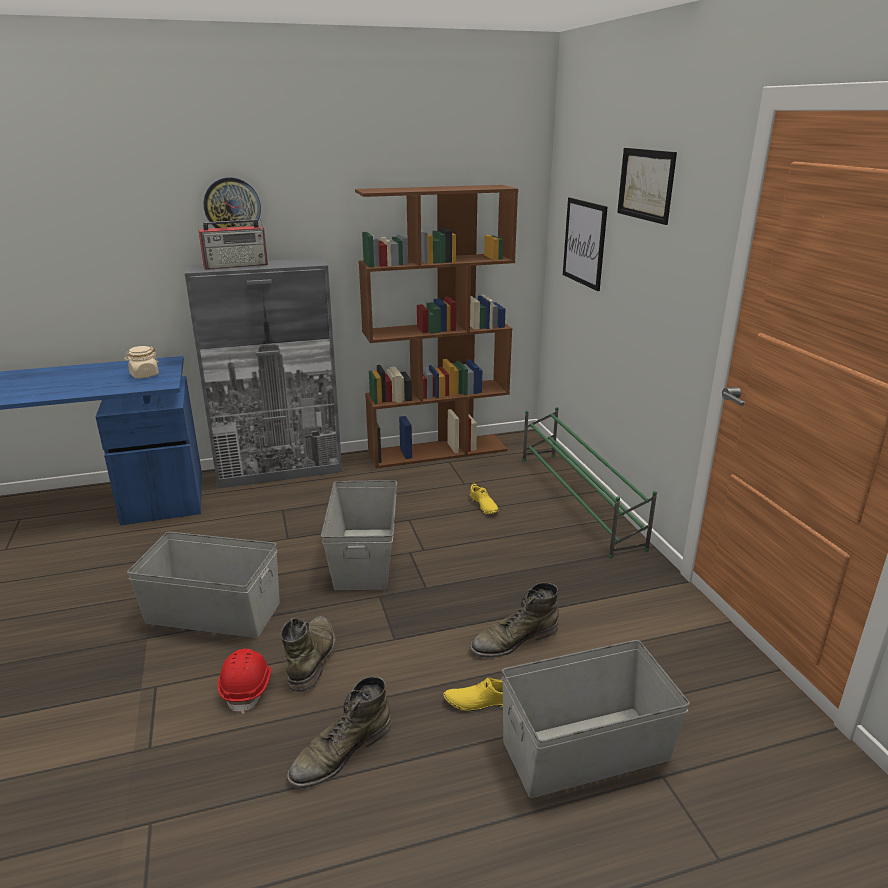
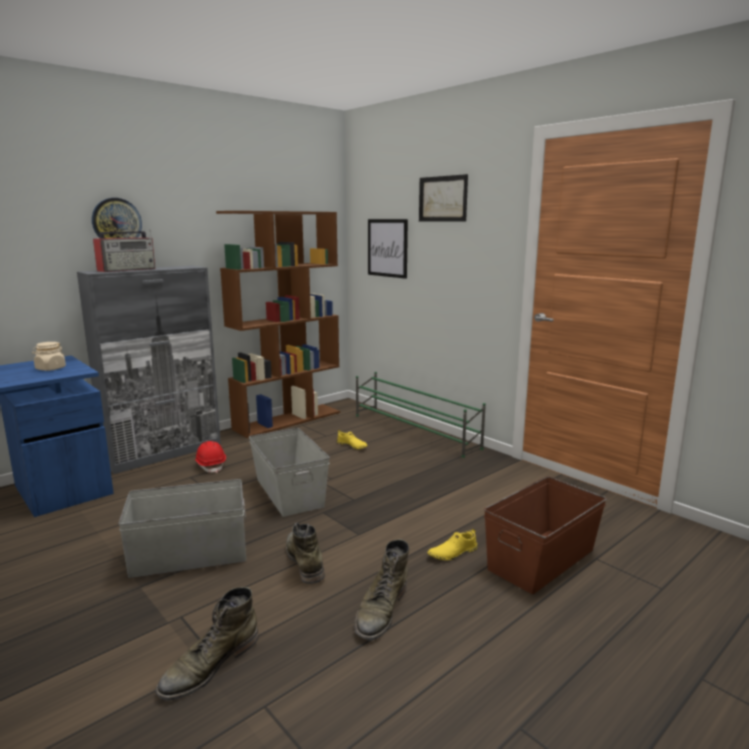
camera: 25 degrees left, 10 degrees down
(247, 688) = (267, 594): red hard hat -> red hard hat (211, 465)
(513, 639) = (442, 514): green boot -> green boot (209, 665)
(586, 751) = (542, 559): grey storage box -> brown storage box

